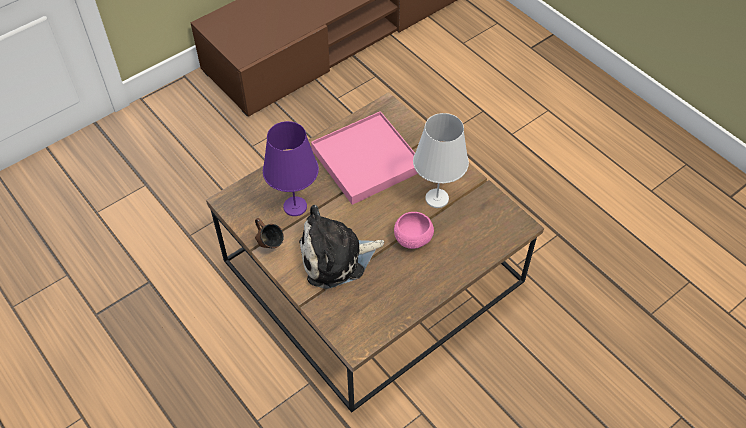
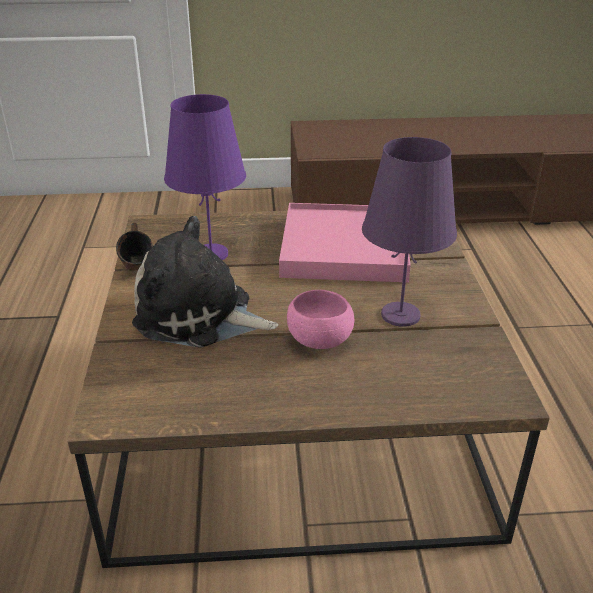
camera: 35 degrees right, 20 degrees down
(436, 198) = (400, 314): white table lamp -> purple table lamp

